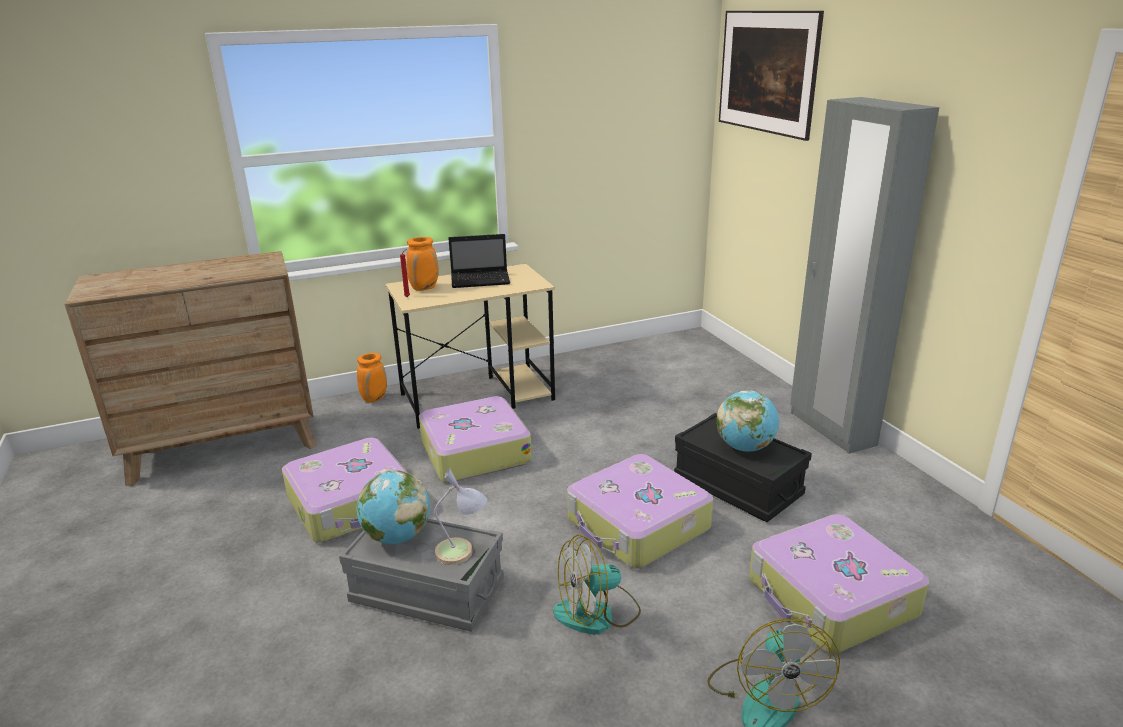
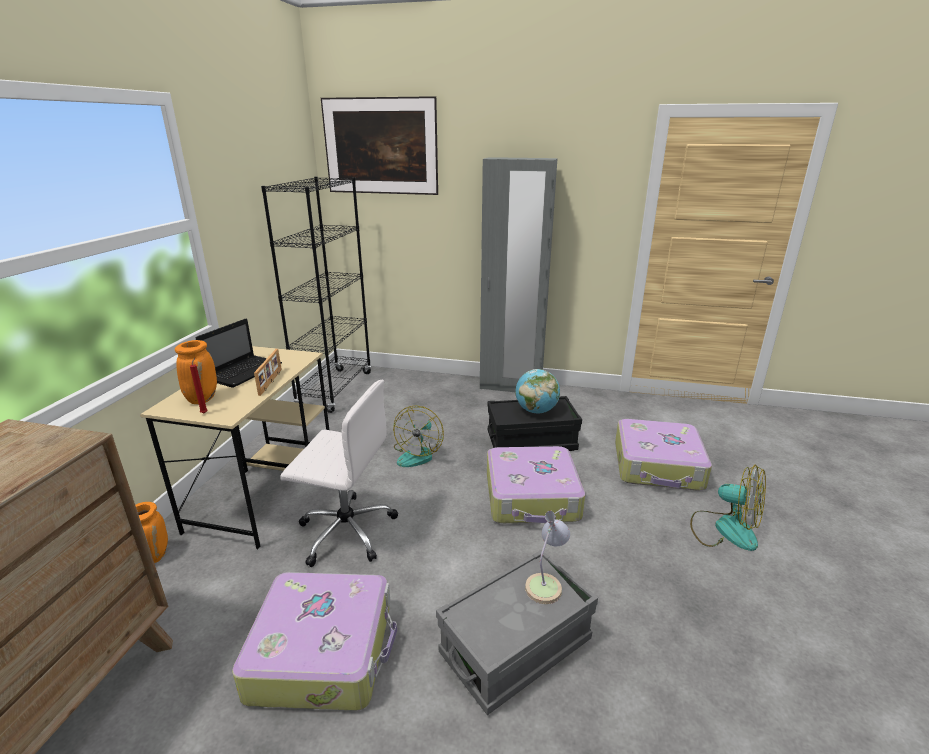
camera: 55 degrees left, 0 degrees up
(397, 536) = (489, 617): globe -> none
(474, 451) = (345, 530): suitcase -> white office chair
(478, 293) = (271, 382): none -> picture frame
(597, 613) = (611, 560): fan -> fan (418, 454)
(653, 349) = (335, 390): none -> black bookcase

